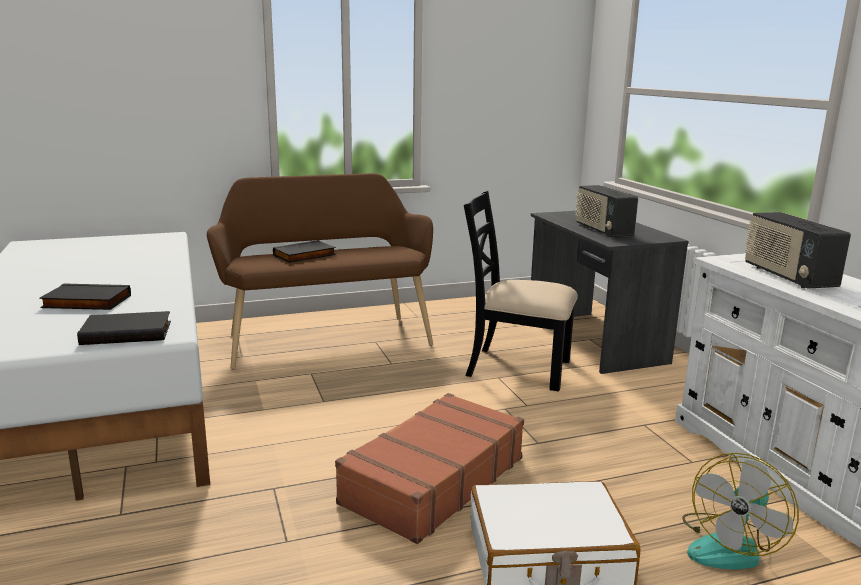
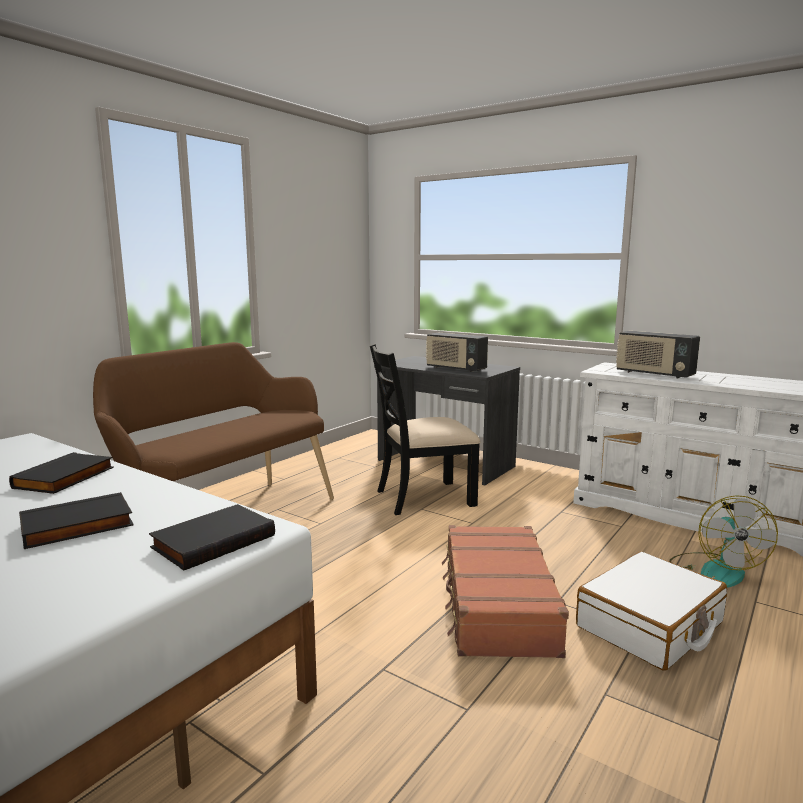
camera: 35 degrees left, 5 degrees down
(305, 255) = (210, 432): black book -> black book (65, 478)

